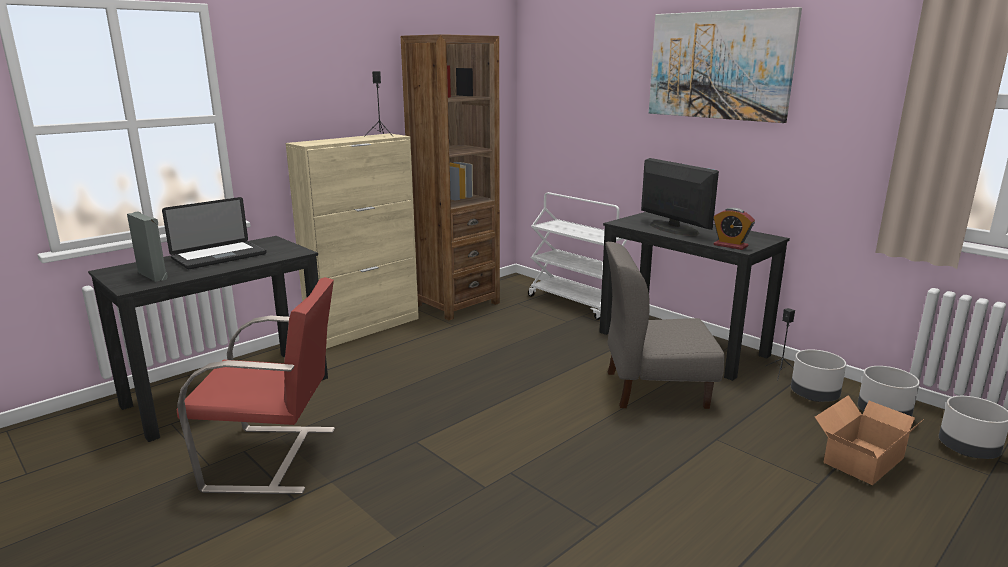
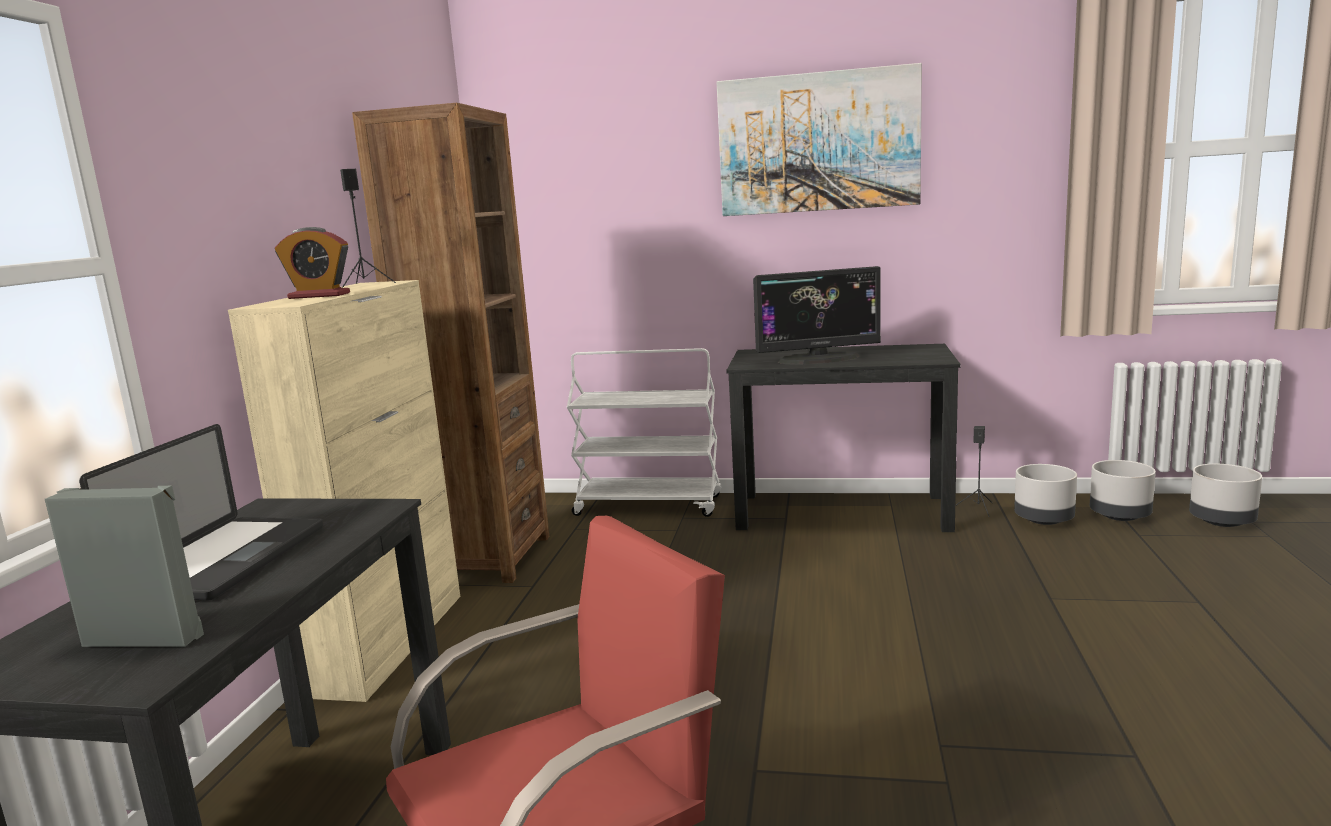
camera: 35 degrees left, 5 degrees down
(654, 389) = (903, 570): grey chair -> none
(673, 229) = (818, 359): monitor -> monitor turned 150 degrees clockwise
(730, 245) = (920, 360): alarm clock -> alarm clock (319, 296)
(859, 459) = (1179, 564): cardboard box -> none

